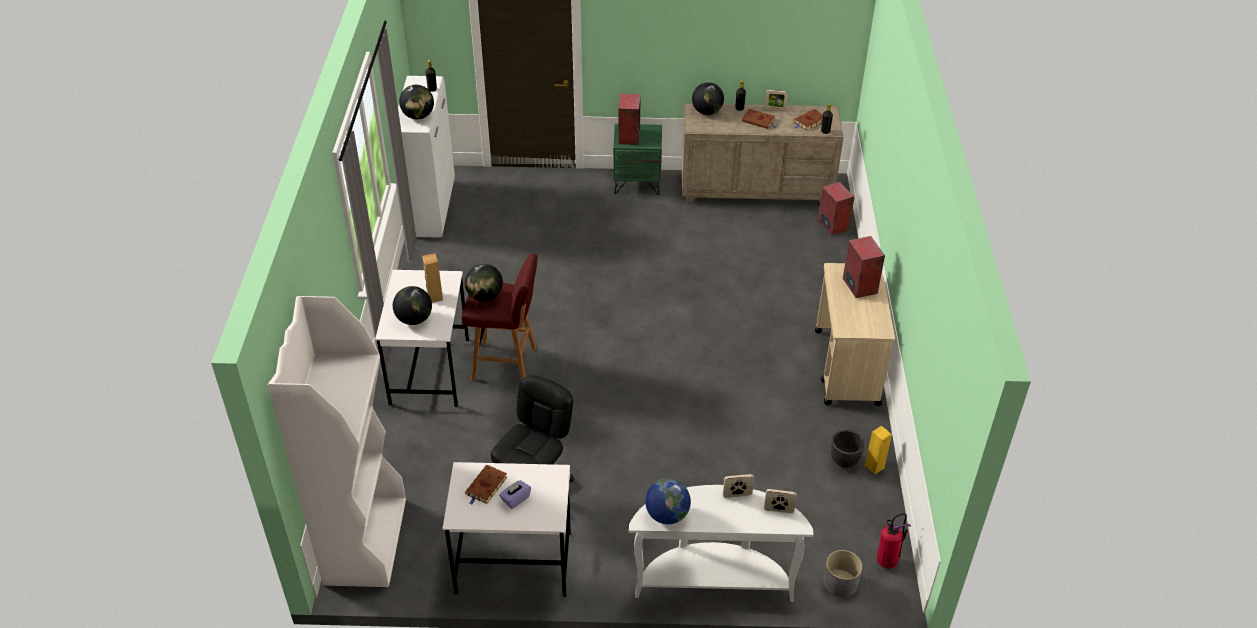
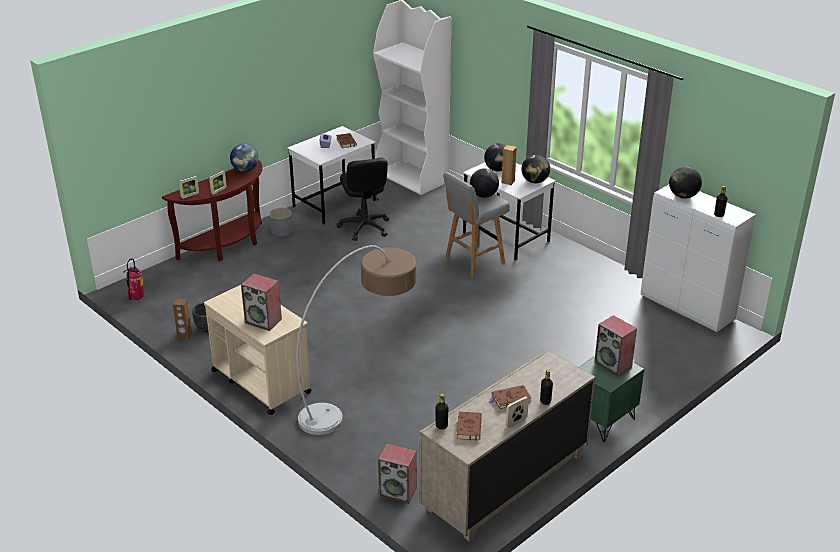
camera: 135 degrees right, 10 degrees down
(506, 364) = (473, 262): red stool -> grey stool
(707, 112) = (564, 379): globe -> globe (535, 181)
(714, 580) = (227, 245): white console table -> brown console table
(772, 306) = (362, 391): none -> floor lamp
(840, 583) = (156, 277): grey planter -> grey planter (281, 231)
(874, 467) = (184, 336): yellow speaker -> brown speaker

